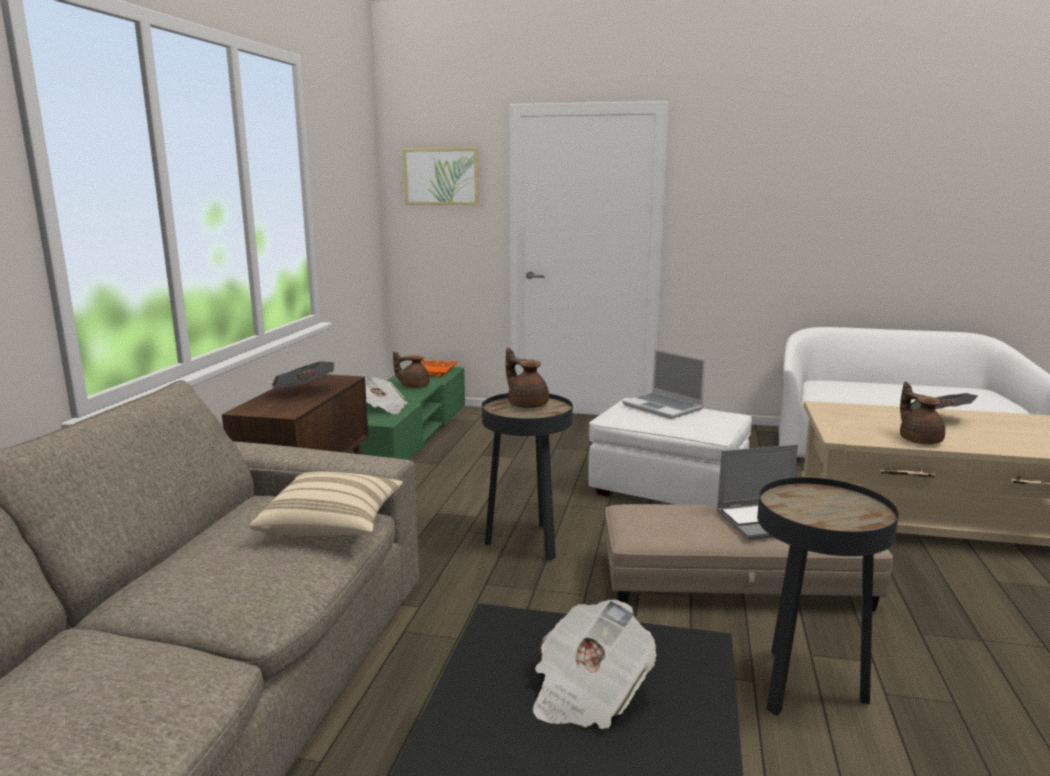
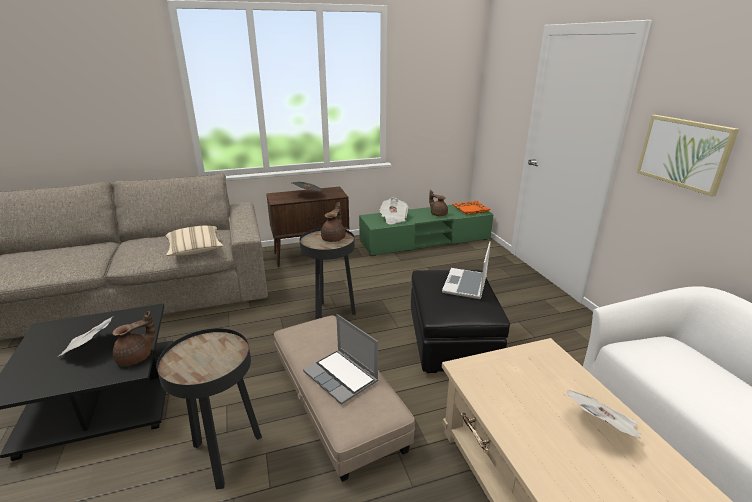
camera: 60 degrees right, 10 degrees up
(441, 176) = (505, 79): picture -> picture (683, 153)
(667, 490) = (452, 342): white ottoman -> black ottoman
(919, 440) = (508, 417): brown teapot -> brown teapot (136, 357)

